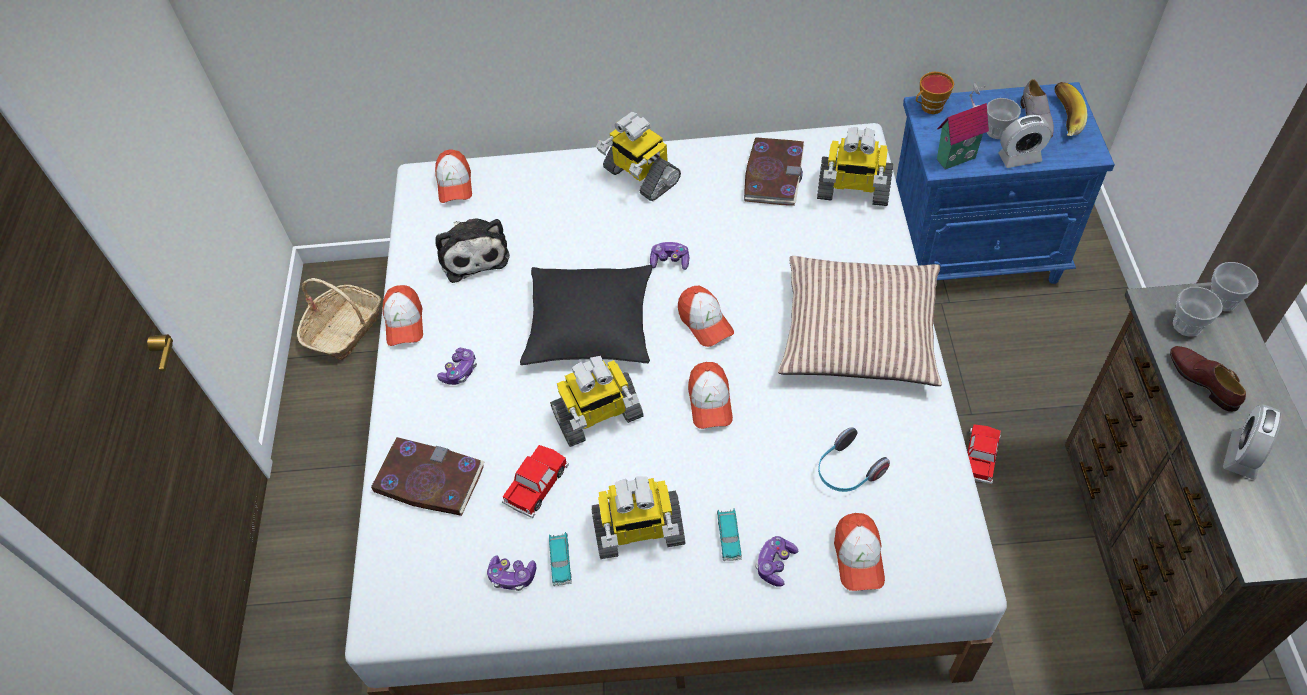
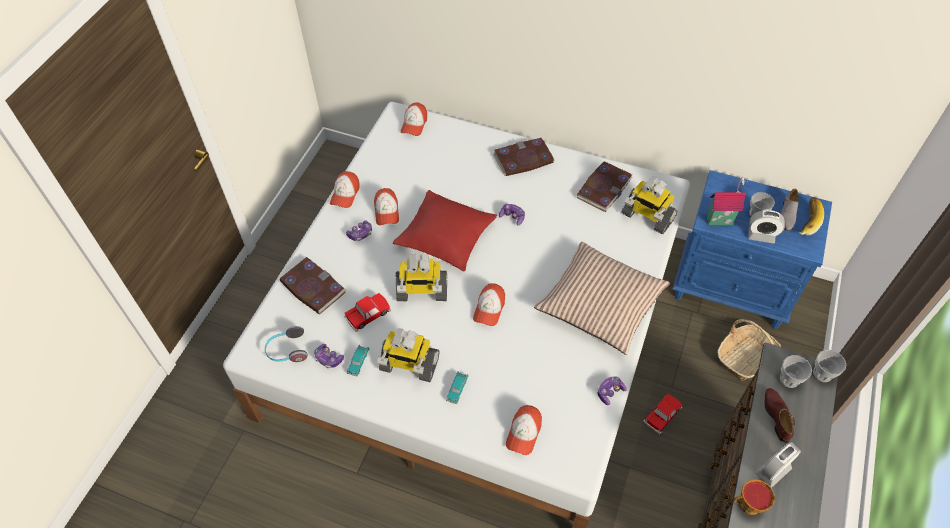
camera: 20 degrees right, 0 degrees up
(345, 329) = (330, 186): basket -> basket (745, 357)
(473, 253) = (403, 169): plush toy -> none
(590, 325) = (446, 236): black pillow -> red pillow
(640, 176) = (523, 159): toy robot -> book
(705, 322) = (512, 261): cap -> cap (386, 211)
(775, 564) = (474, 415): game controller -> game controller (609, 392)
(847, 471) = (546, 381): headphones -> headphones (287, 350)
(930, 108) = (722, 183): cup -> cup (747, 505)

